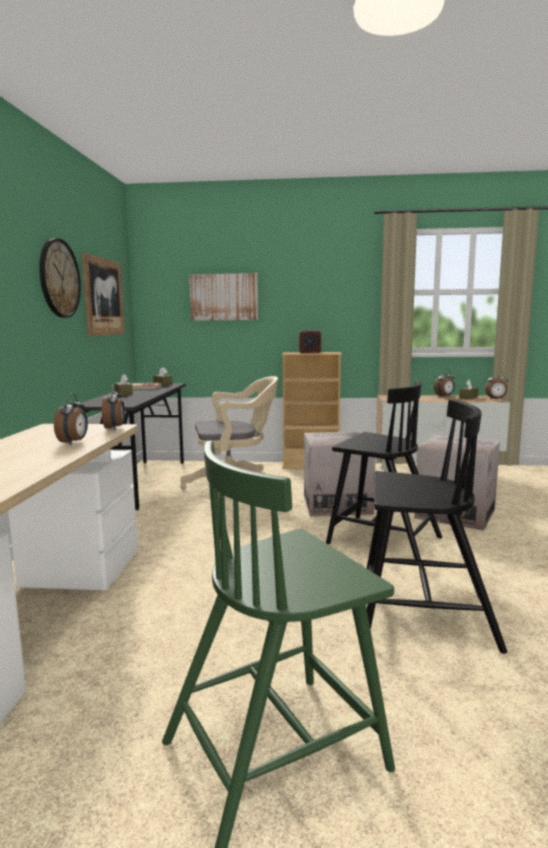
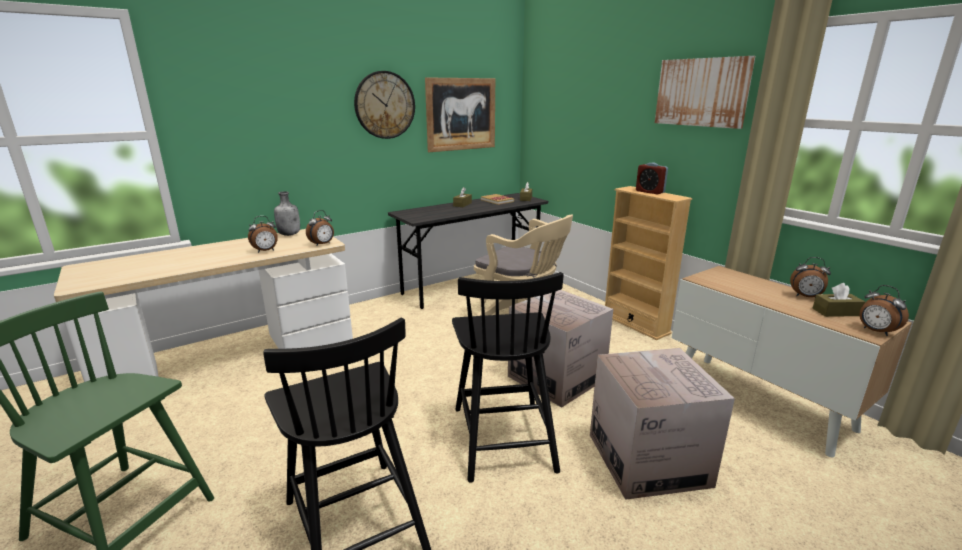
camera: 50 degrees right, 10 degrees up
(38, 431) = (290, 234): none -> grey bottle
(224, 297) = (588, 114): picture -> picture (701, 92)

